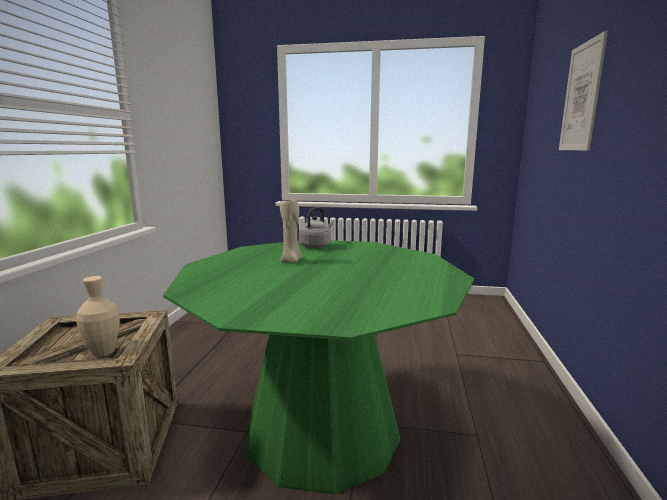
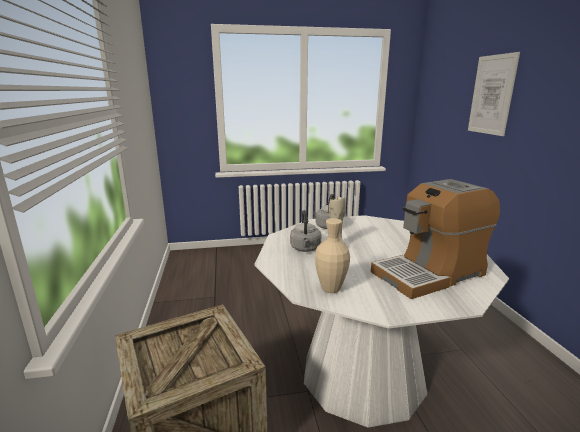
camera: 20 degrees left, 5 degrees up
(103, 352) = (214, 359): beige vase -> beige vase (331, 289)
(255, 260) = (305, 249): none -> grey kettle
(322, 431) = (363, 374): green dining table -> white dining table
(355, 294) = (429, 273): none -> coffee machine

